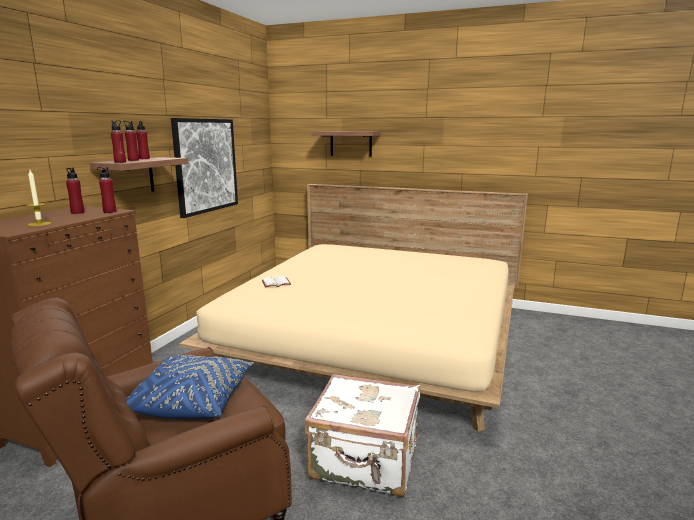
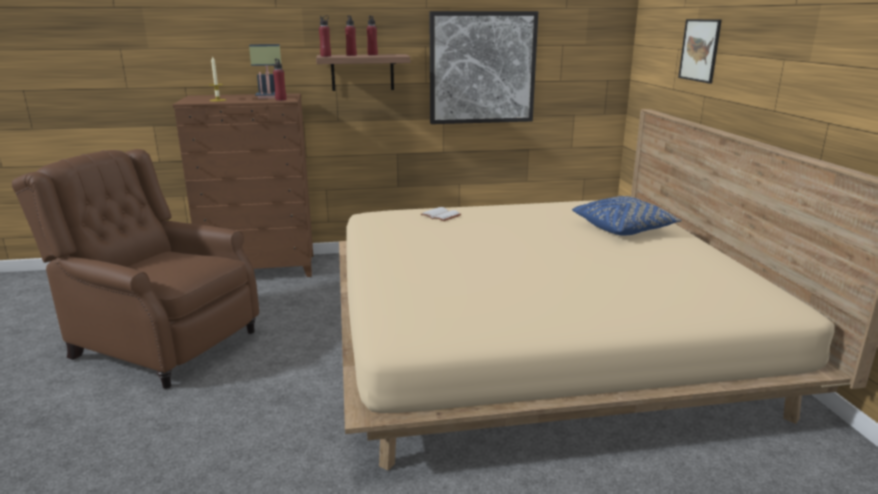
camera: 60 degrees right, 5 degrees up
(77, 213) = (268, 97): red bottle -> table lamp
(192, 400) = (177, 259): blue pillow -> blue pillow (624, 228)
(351, 143) = (700, 50): shelf -> picture
(365, 462) = (272, 403): white suitcase -> none

